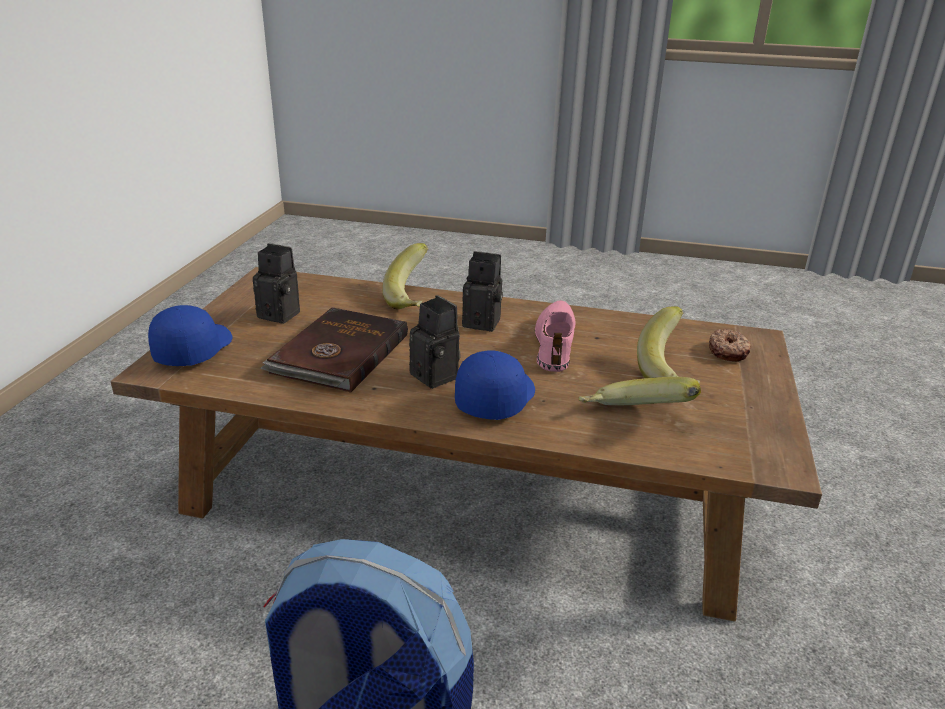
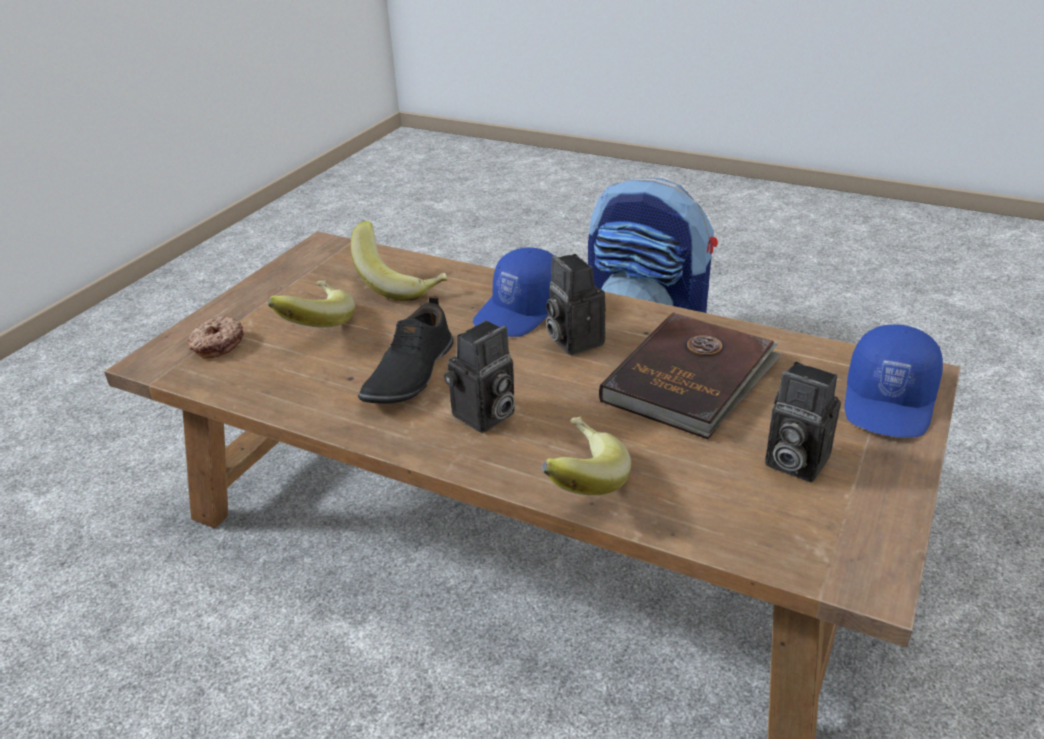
camera: 165 degrees left, 5 degrees up
(484, 322) = (484, 417): camera -> camera turned 75 degrees counterclockwise
(556, 342) = (408, 373): pink shoe -> black shoe

